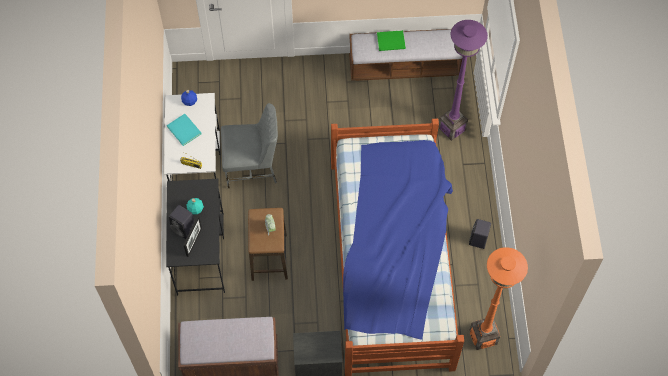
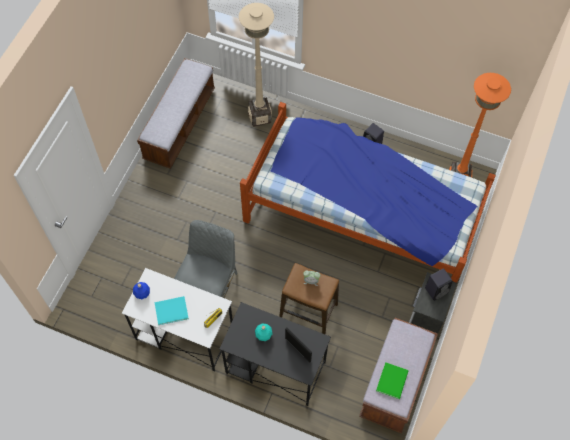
camera: 65 degrees left, 0 degrees up
(184, 228) = (279, 353): black speaker -> black speaker (436, 289)
(392, 42) = (167, 111): green book -> green book (393, 380)
(452, 128) = (260, 117): purple floor lamp -> beige floor lamp

